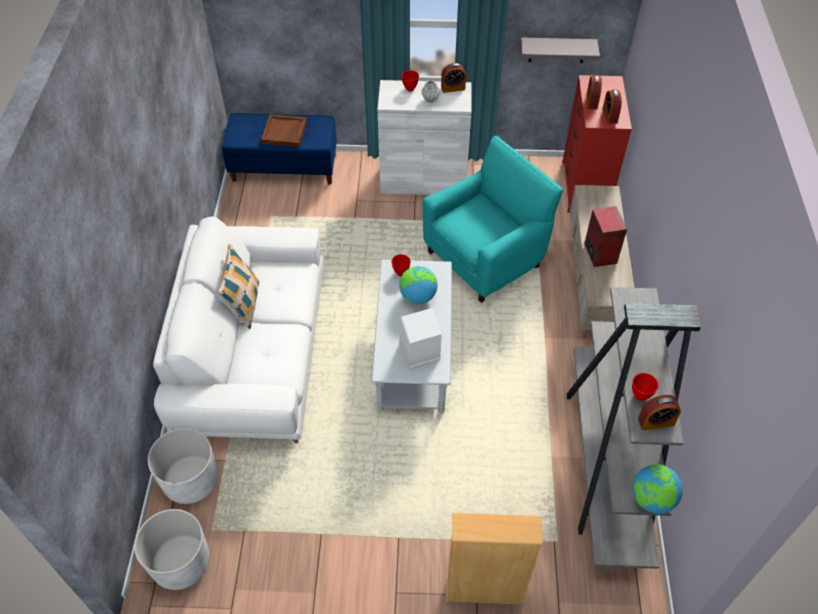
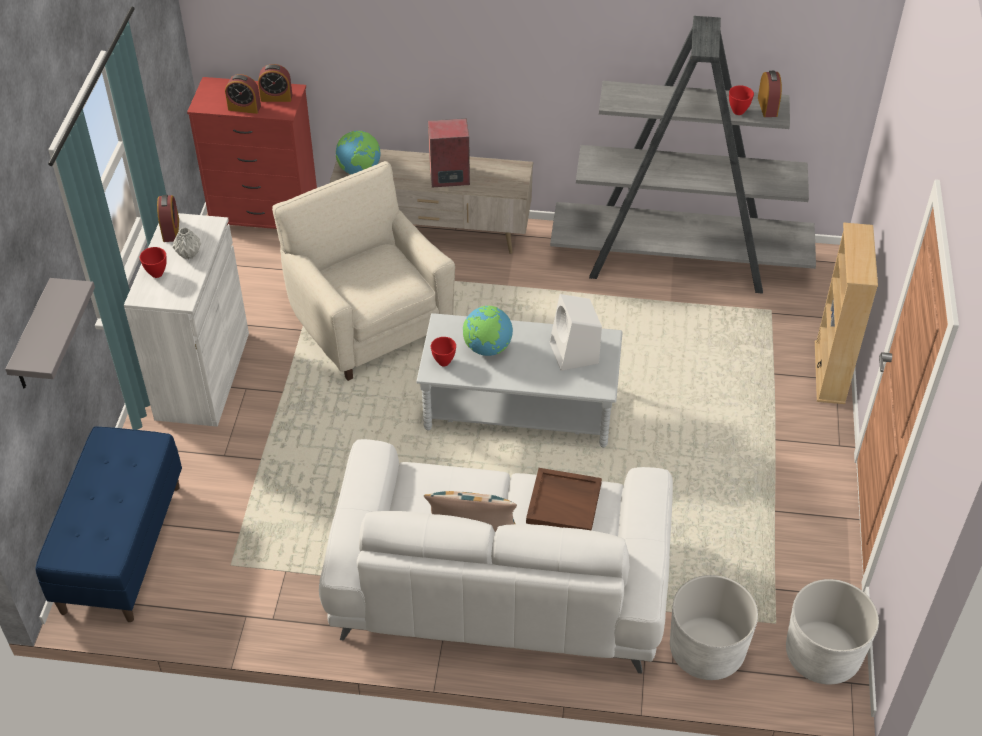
camera: 85 degrees left, 5 degrees down
(284, 132) = (114, 489): brown tray -> brown tray (564, 503)
(485, 258) = (370, 324): turquoise armchair -> beige armchair
(557, 50) = (162, 104): grey shelf -> grey shelf (33, 338)
(651, 500) = (794, 172): globe -> globe (360, 171)

